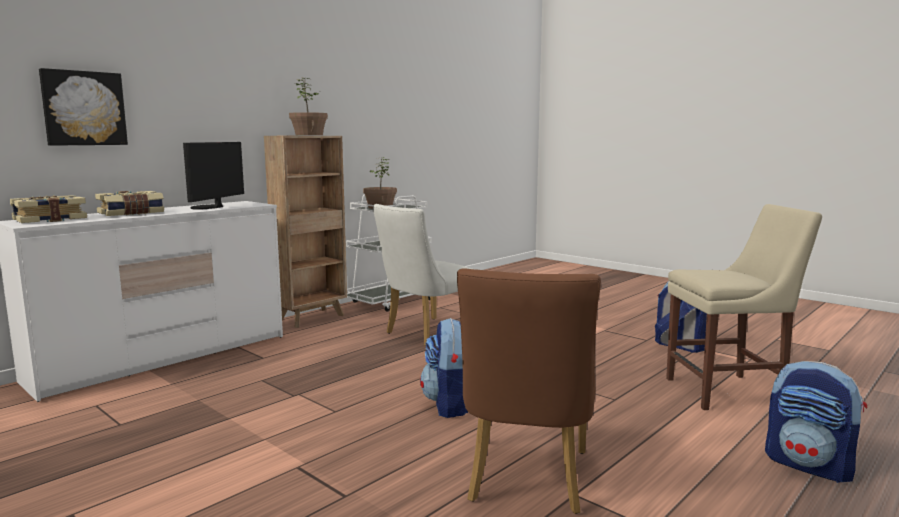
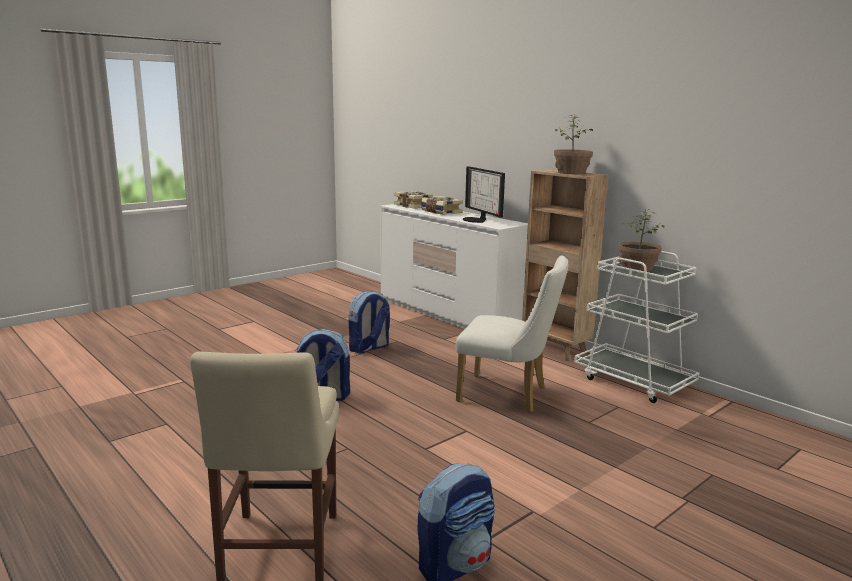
camera: 95 degrees right, 5 degrees up
(84, 108) = (453, 140): picture -> none
(209, 207) = (477, 220): monitor -> monitor turned 135 degrees counterclockwise
(426, 333) = (508, 395): white chair -> white chair turned 150 degrees clockwise
(526, 481) = (194, 411): brown chair -> none
(810, 465) = (103, 537): backpack -> backpack (369, 348)

